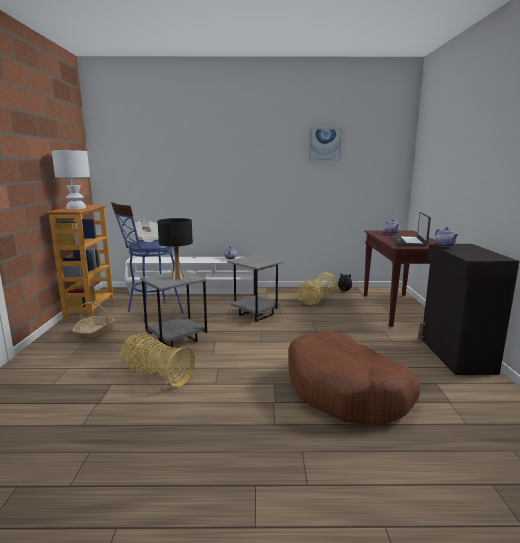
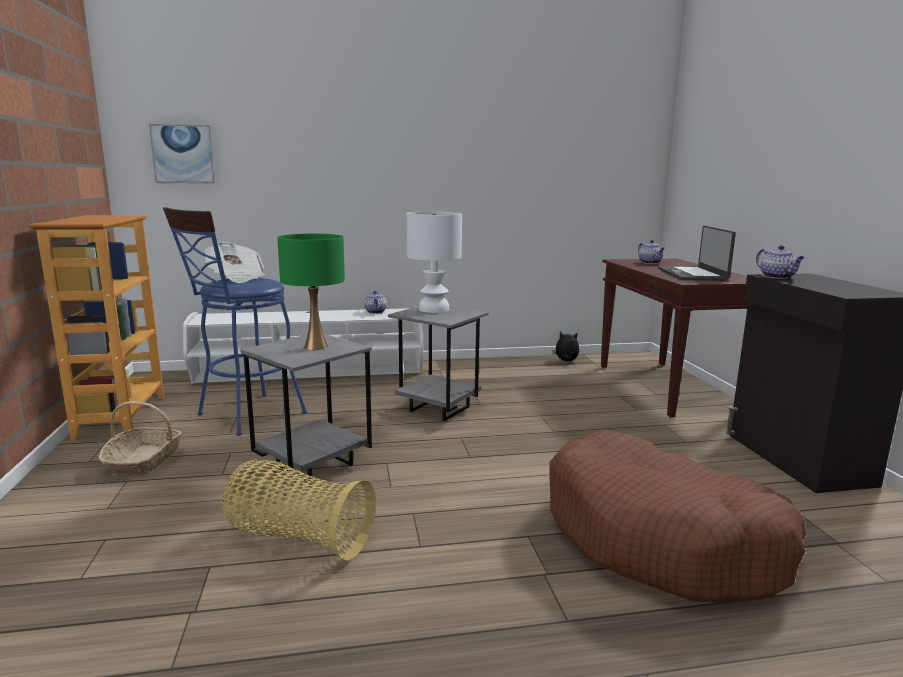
camera: 10 degrees left, 0 degrees up
(76, 208) = (90, 219): white table lamp -> white table lamp (433, 309)
(177, 277) = (315, 347): black table lamp -> green table lamp
(316, 300) = (529, 379): basket -> none
(324, 144) = (533, 115): picture -> picture (183, 154)

